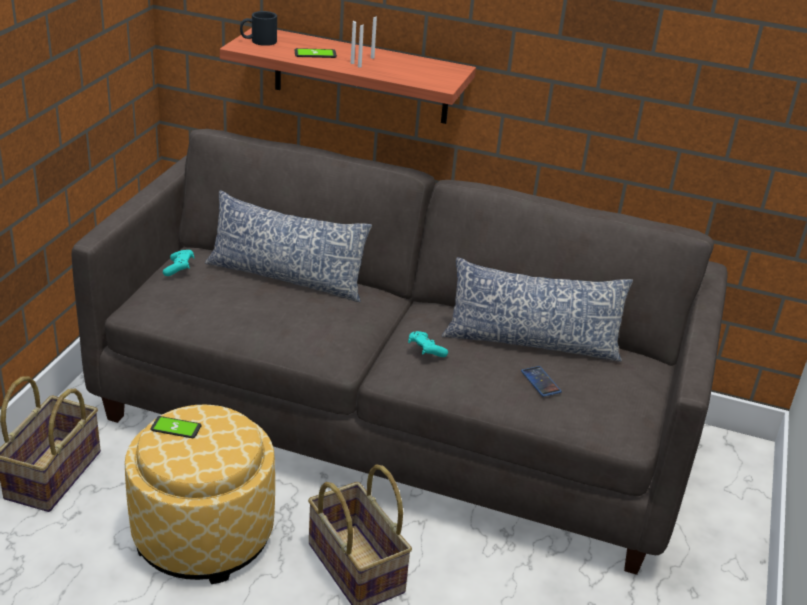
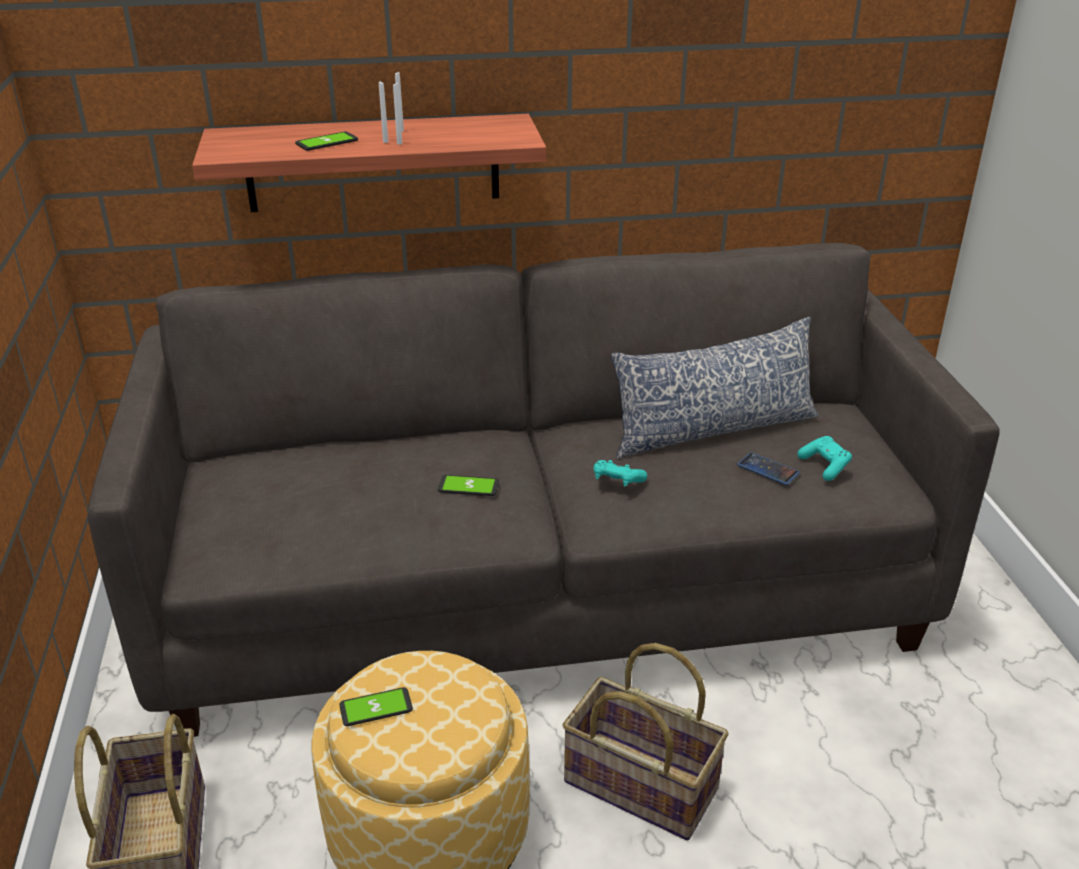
camera: 25 degrees left, 0 degrees up
(179, 269) = (219, 492): turquoise game controller -> turquoise game controller (825, 466)
(258, 41) = (234, 145): black mug -> none
(286, 277) = (371, 454): pillow -> none
(324, 318) = (468, 487): none -> phone

